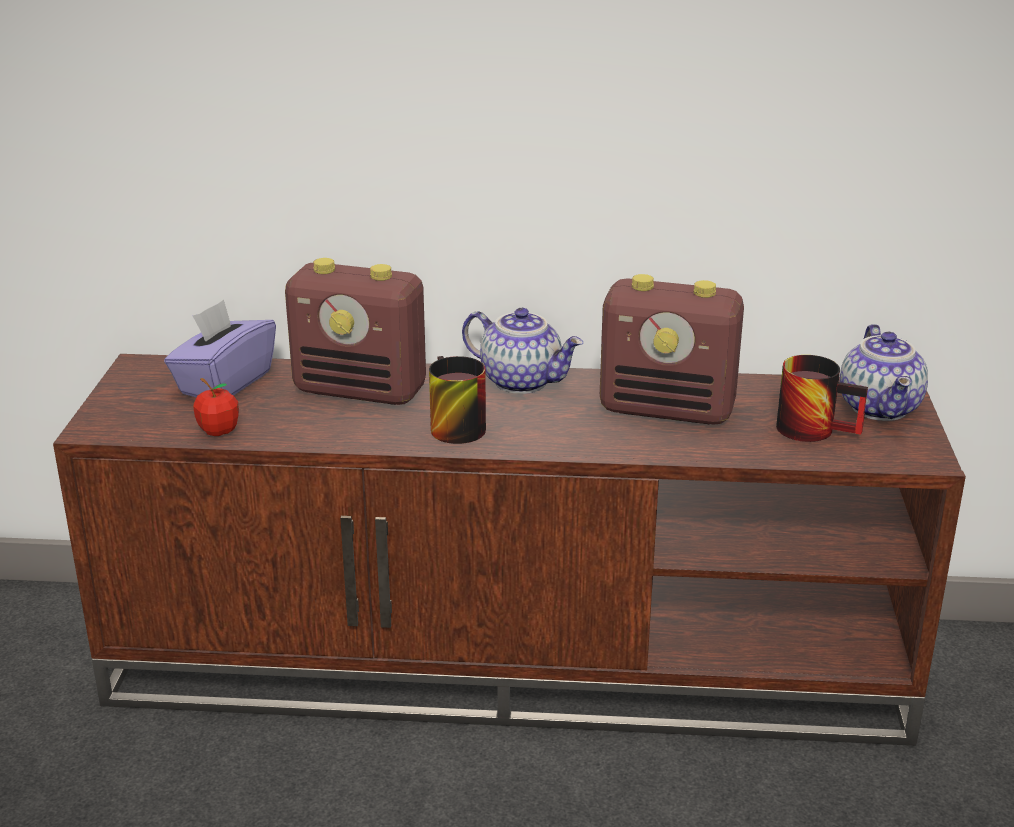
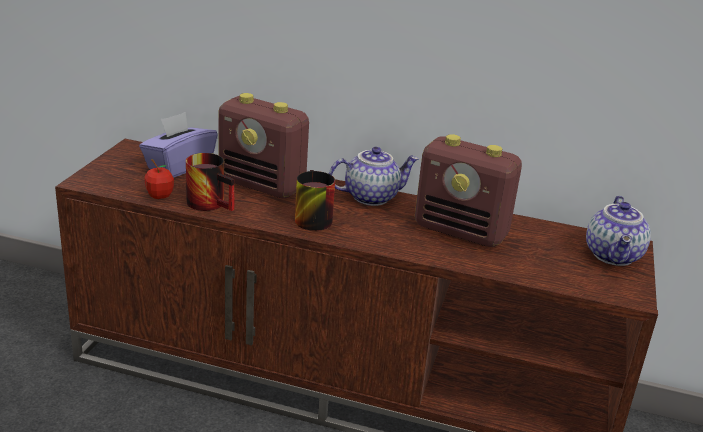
camera: 10 degrees right, 0 degrees up
(523, 381) = (371, 196): teapot -> teapot turned 60 degrees counterclockwise
(816, 428) = (561, 261): mug -> mug (213, 203)

